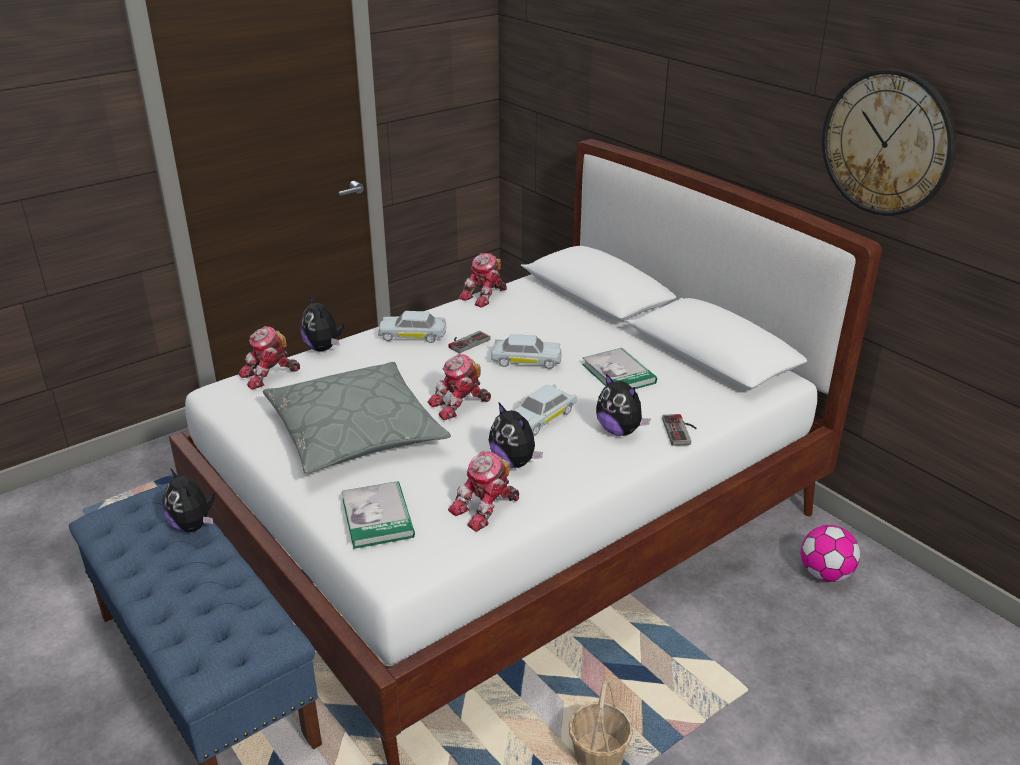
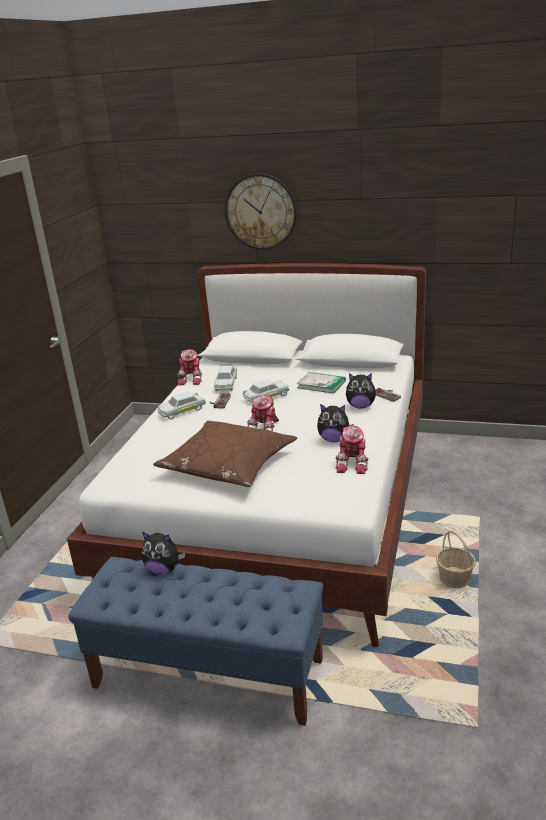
camera: 35 degrees left, 5 degrees down
(269, 375) = (128, 462): toy robot -> none
(323, 348) = (136, 438): plush toy -> none
(355, 432) = (228, 465): grey pillow -> brown pillow
(377, 517) = (307, 492): book -> none
(541, 418) = (316, 417): white toy car -> white toy car (226, 384)
(825, 574) = (451, 457): football -> none
(887, 143) = (414, 212): wall clock -> wall clock (261, 211)

